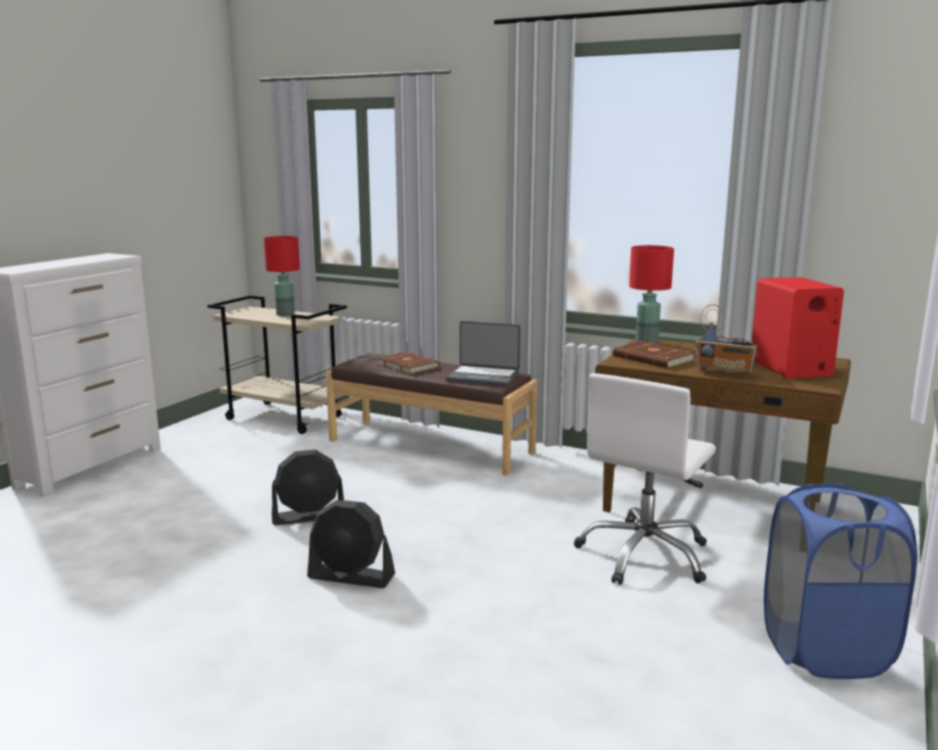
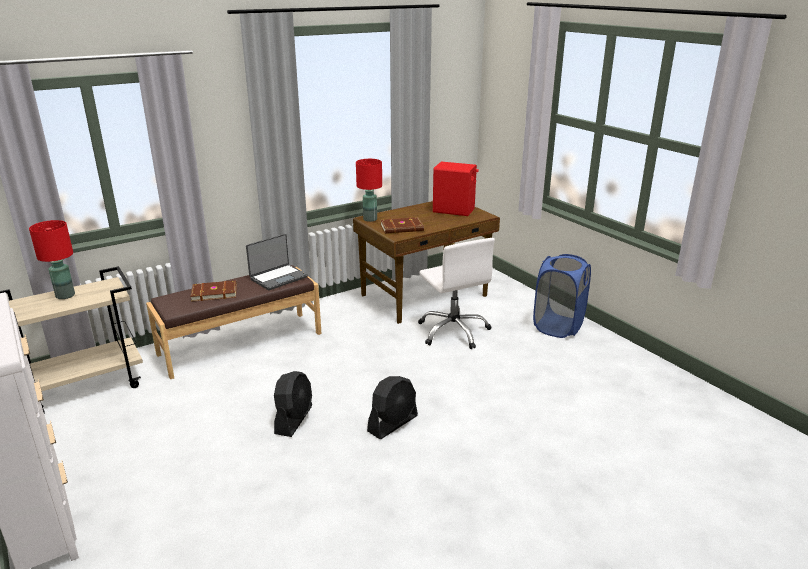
camera: 60 degrees left, 10 degrees up
(724, 372) = (444, 223): radio -> none

